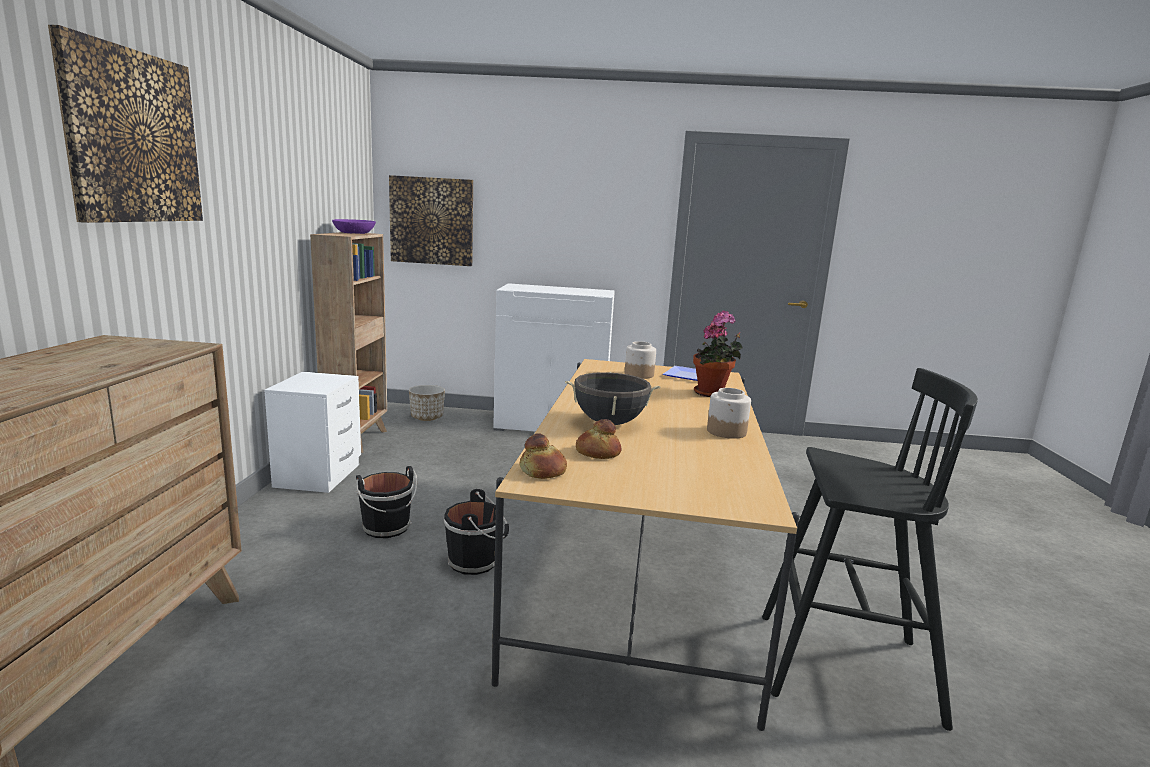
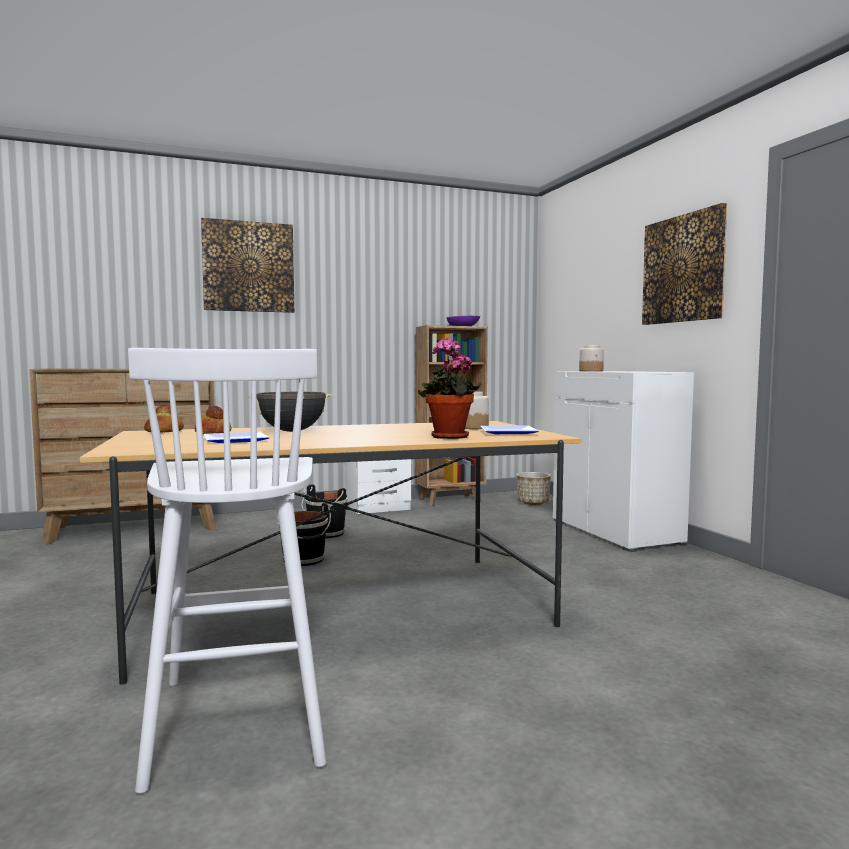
camera: 65 degrees right, 10 degrees down
(432, 221) = (566, 316): picture -> picture (683, 269)
(681, 453) = (233, 440): none -> plate
(727, 432) = (314, 443): jar -> jar (591, 371)
(841, 667) = (238, 718): black stool -> white stool

